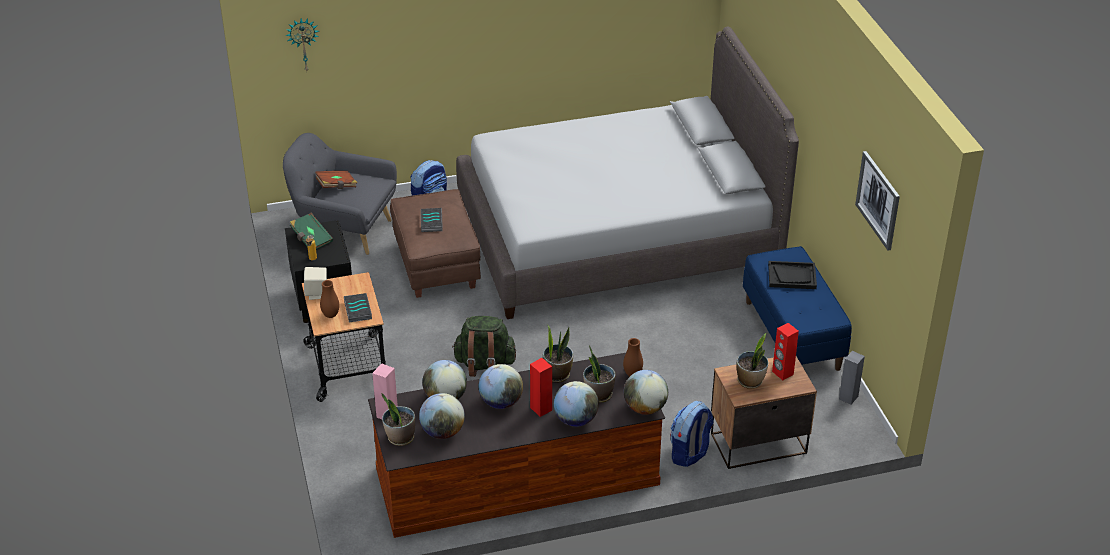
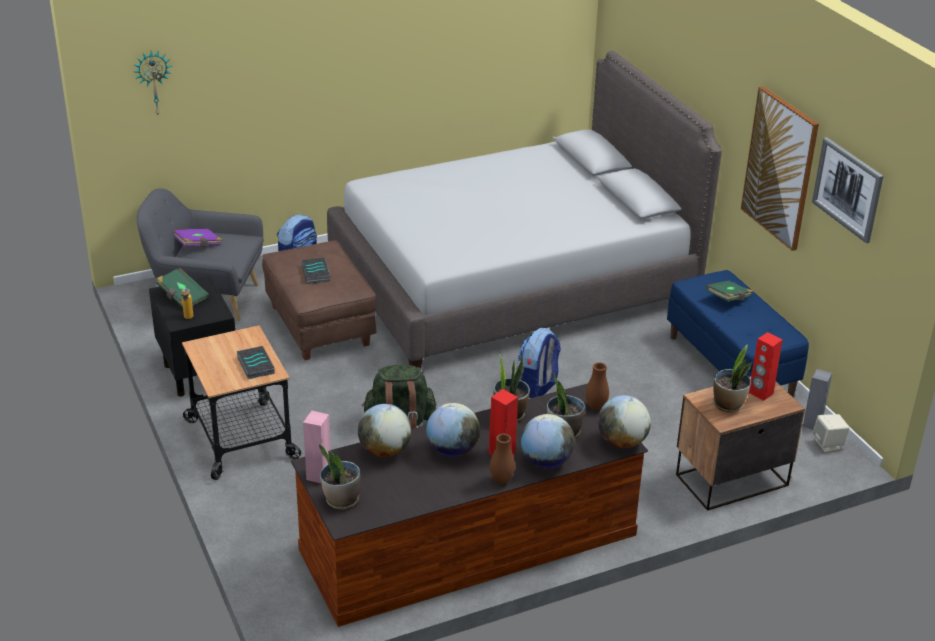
camera: 10 degrees left, 5 degrees down
(317, 293) = (203, 352): beige speaker -> beige speaker (828, 444)
(330, 315) = (224, 373): brown vase -> brown vase (501, 480)
(336, 186) = (198, 245): brown book -> purple book
(442, 432) = (391, 489): globe -> none
(690, 454) = (659, 498): backpack -> backpack (537, 387)
(792, 276) = (728, 299): black tray -> green book
(837, 167) = (780, 168): none -> picture

